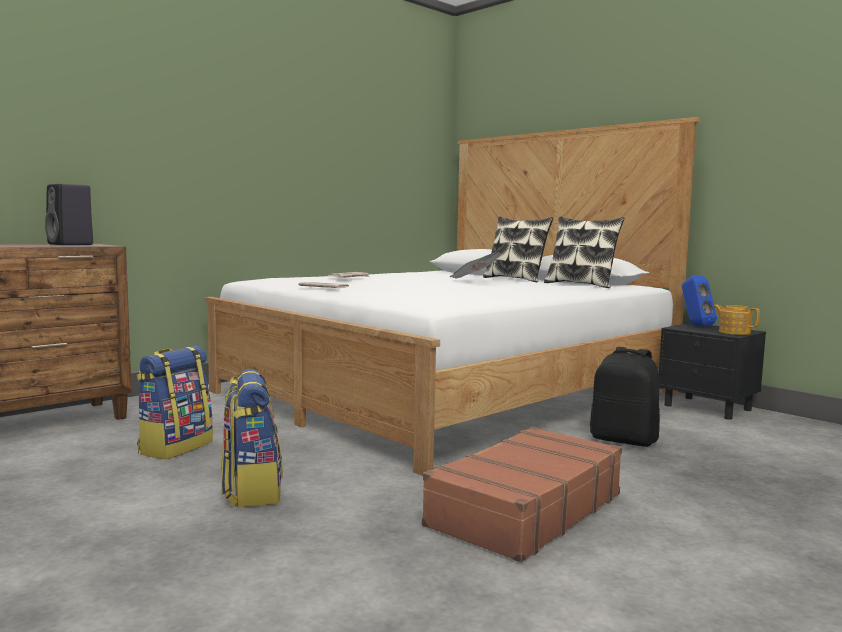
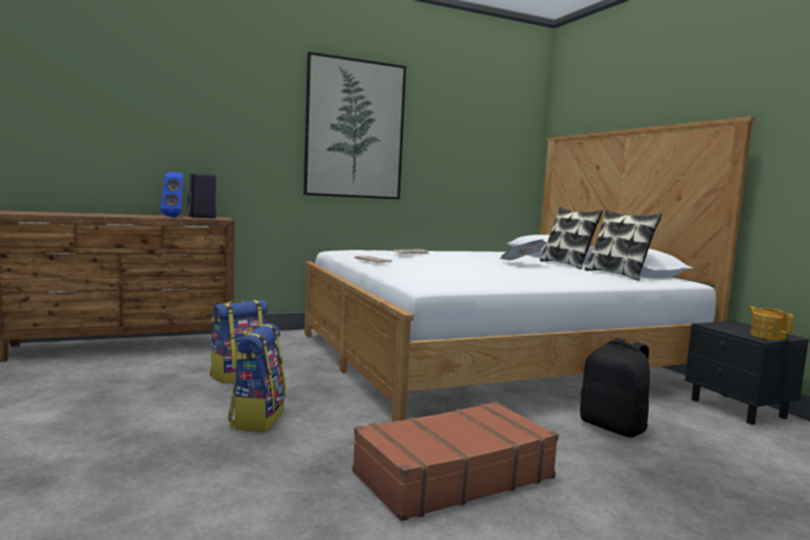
camera: 20 degrees right, 0 degrees up
(250, 127) = (355, 129): none -> picture
(695, 325) = (733, 324): blue speaker -> blue speaker (174, 217)

